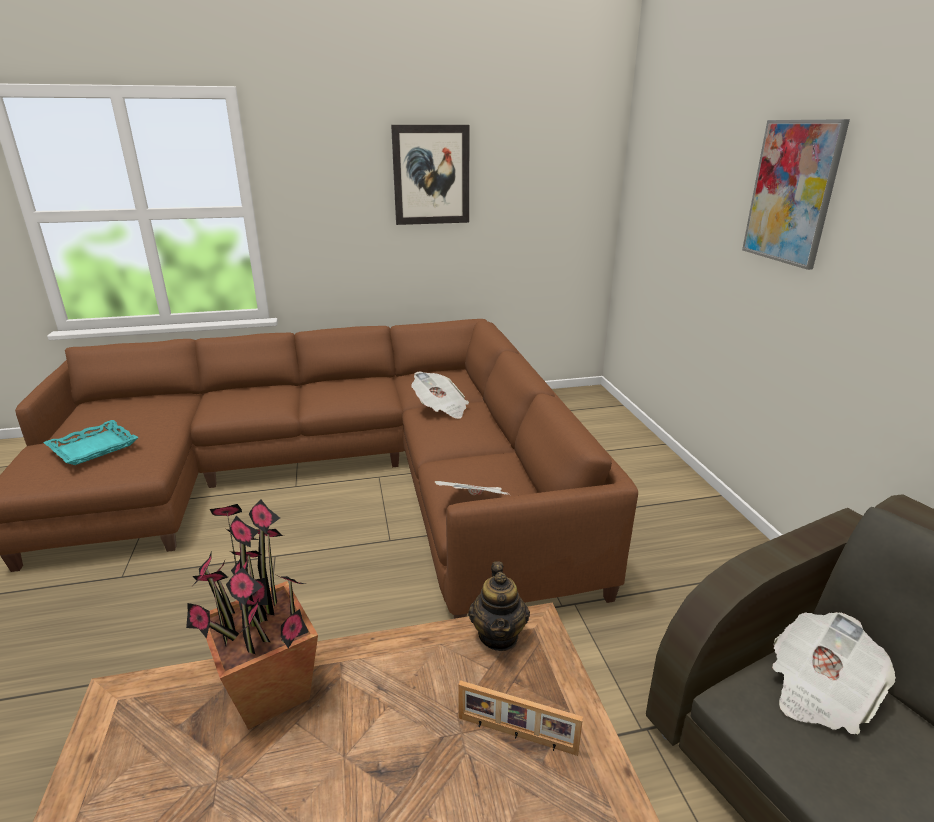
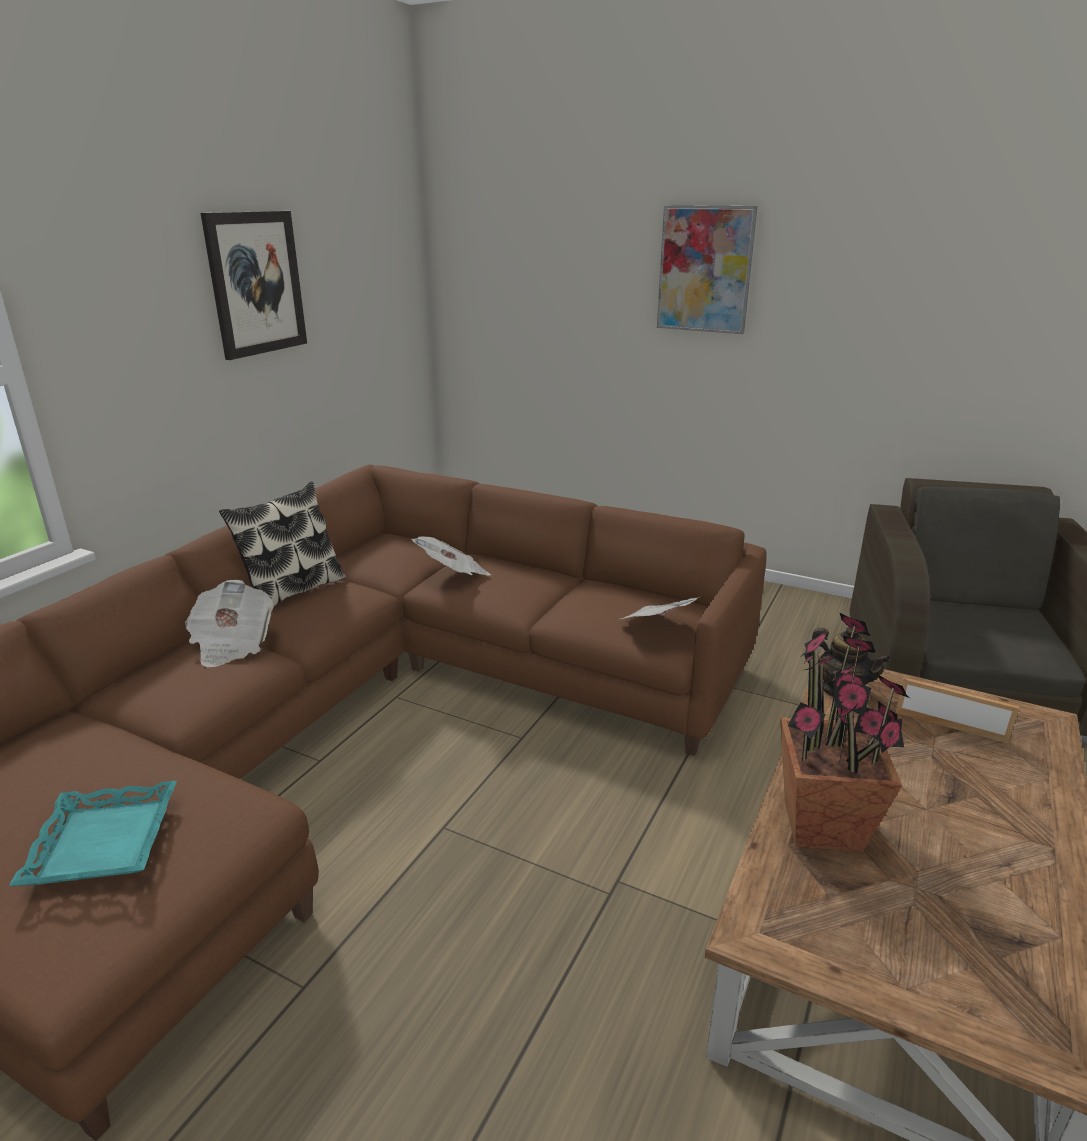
camera: 50 degrees left, 0 degrees up
(357, 381) = (293, 591): none -> pillow
(516, 736) = (950, 725): picture frame -> picture frame turned 120 degrees counterclockwise
(819, 691) = (953, 621): newspaper -> newspaper (232, 644)

